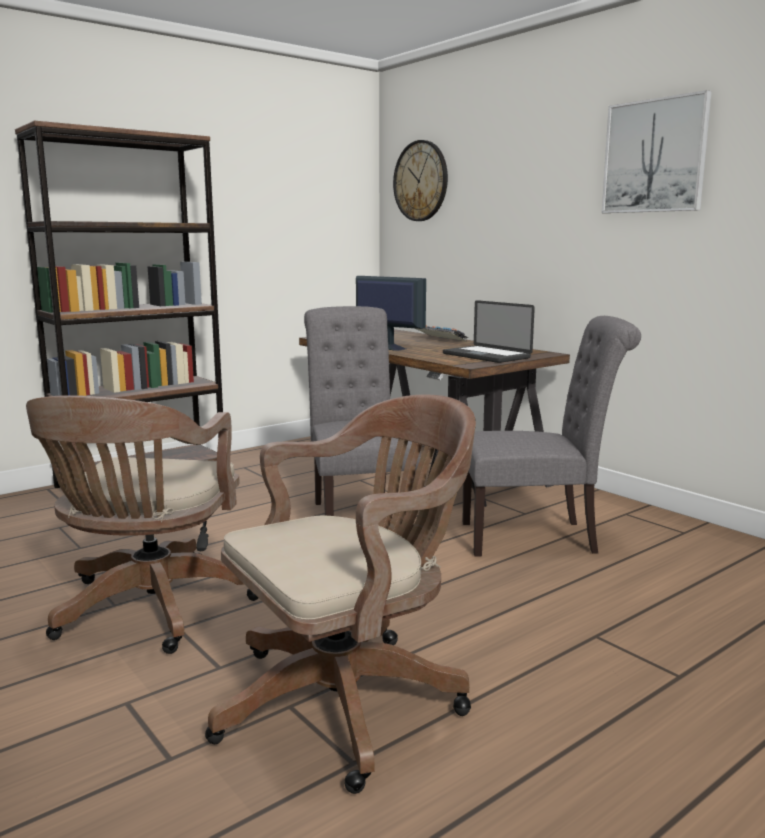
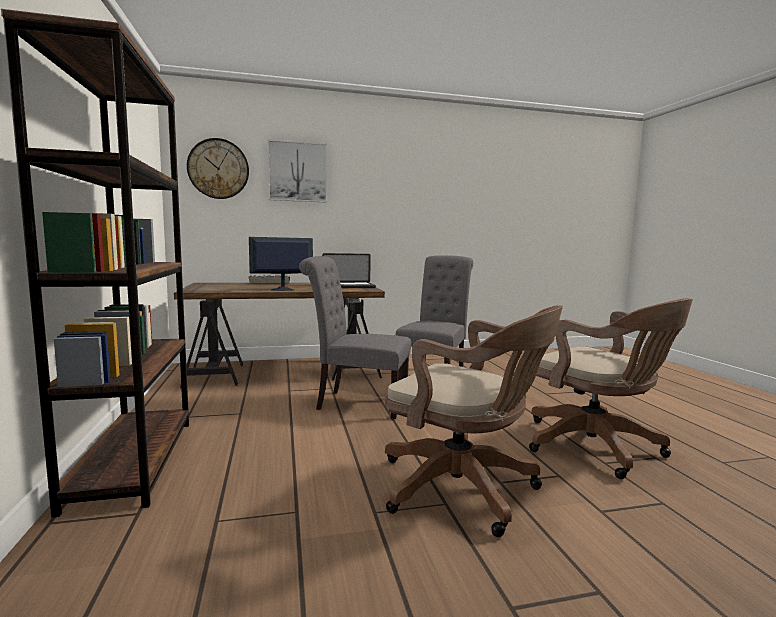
camera: 65 degrees left, 5 degrees down
(350, 699) = (598, 448): brown office chair -> brown office chair turned 150 degrees clockwise
(655, 156) = (407, 177): picture -> picture (297, 172)

